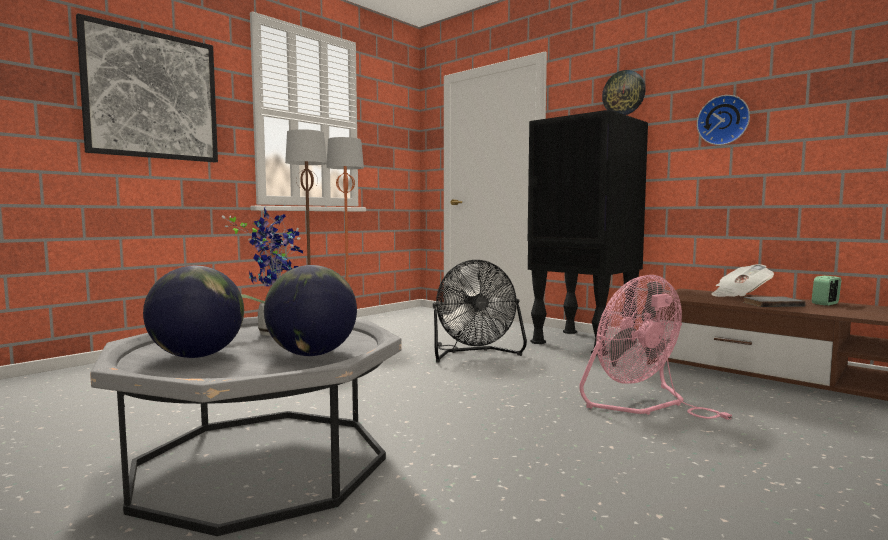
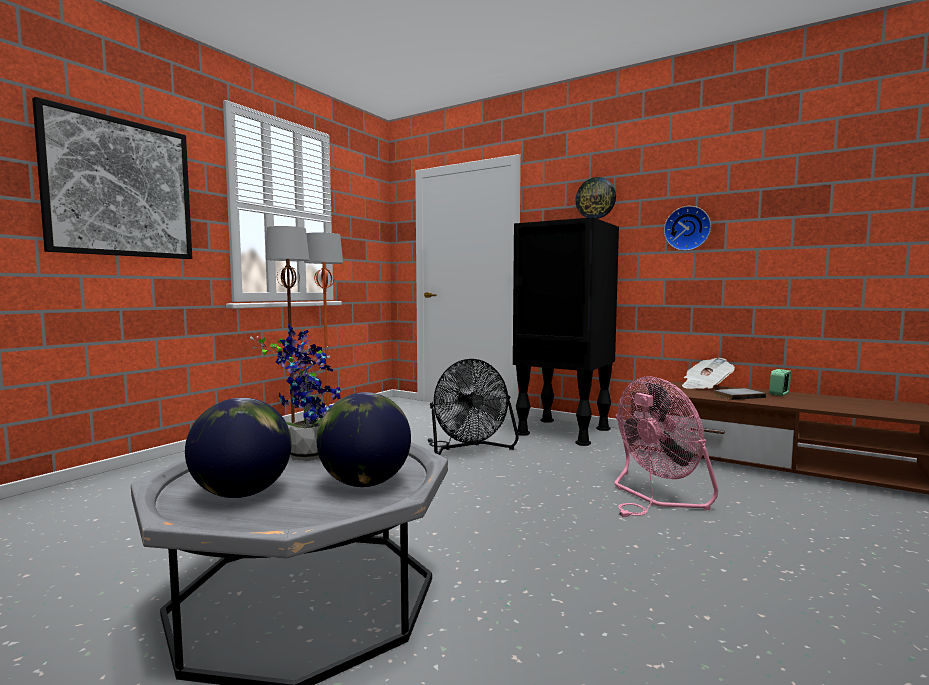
camera: 10 degrees left, 0 degrees up
(650, 403) = (650, 495): pink fan -> pink fan turned 105 degrees clockwise

